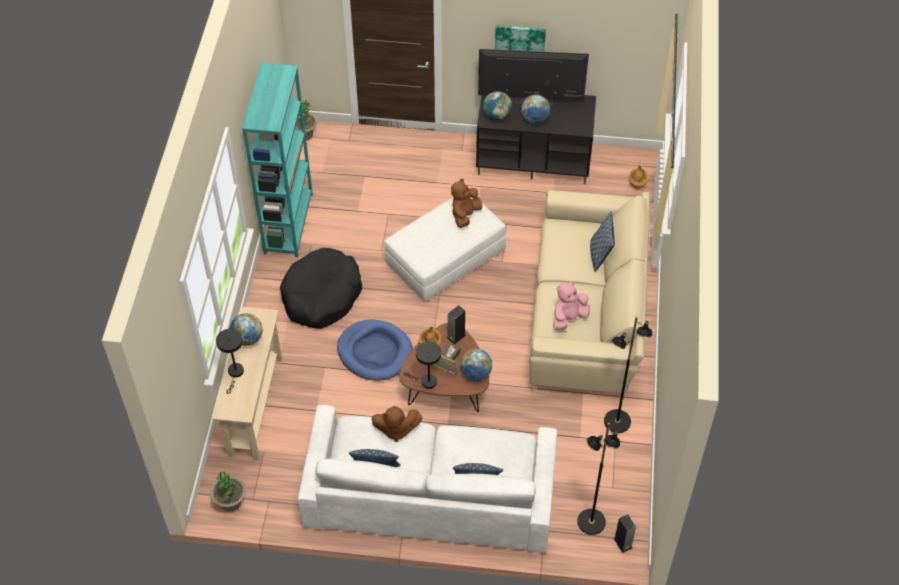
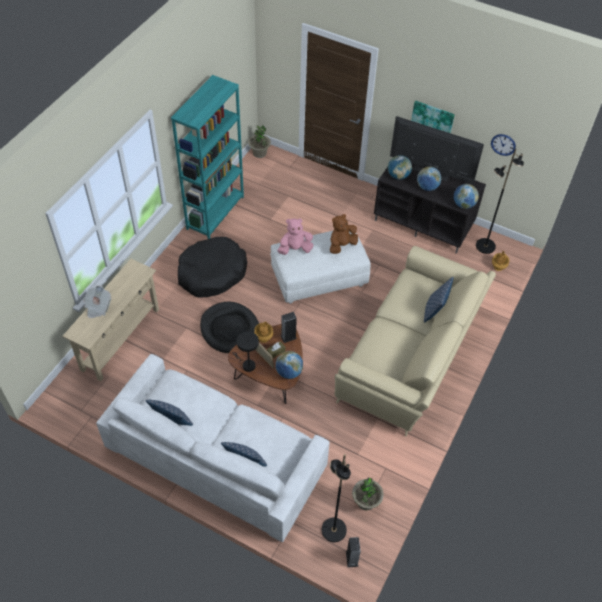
camera: 20 degrees right, 0 degrees up
(230, 502) = (63, 406): potted plant -> potted plant (366, 502)
(235, 373) = (98, 307): black table lamp -> newspaper
(247, 339) = (121, 284): globe -> globe (463, 205)
(375, 352) = (229, 329): blue dog bed -> black dog bed
(396, 429) = (203, 395): brown plush toy -> none
(568, 318) = (384, 353): pink plush toy -> pink plush toy (295, 249)
(608, 48) = (503, 144): none -> wall clock
(617, 422) = (394, 453): black floor lamp -> black floor lamp (485, 246)

